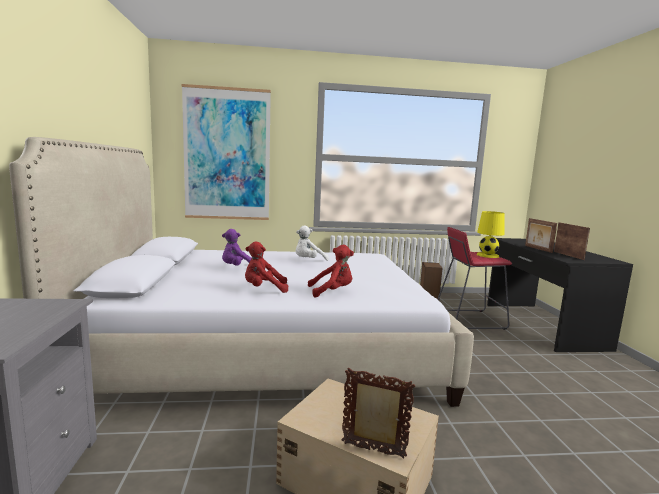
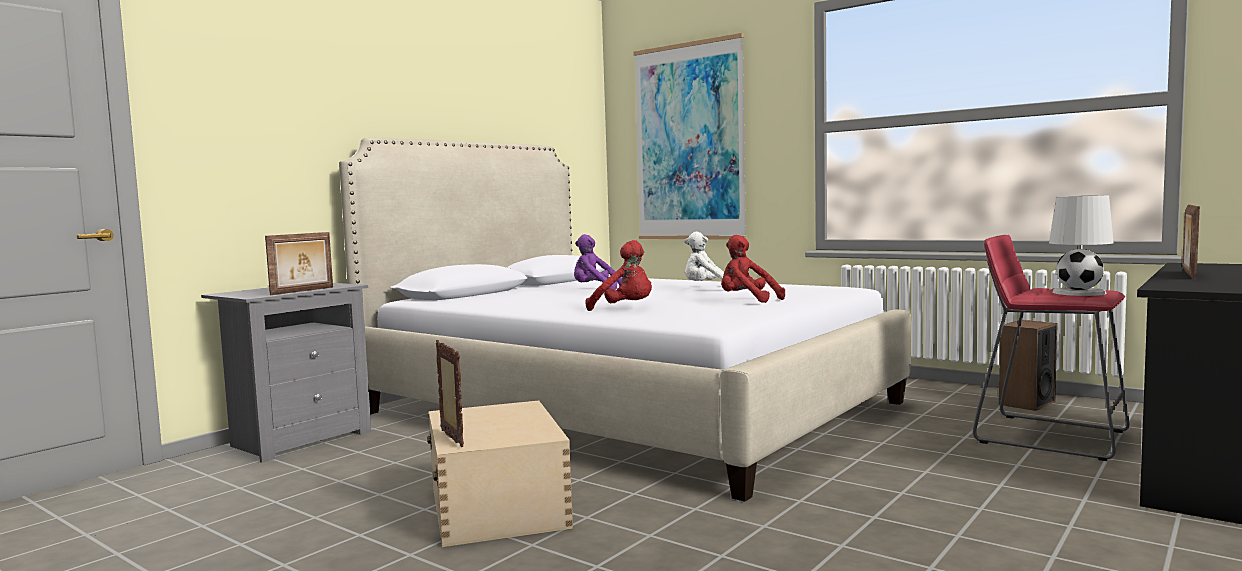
camera: 45 degrees right, 5 degrees down
(264, 289) = (559, 303): red plush toy -> red plush toy (747, 301)
(487, 255) = (1079, 292): yellow table lamp -> white table lamp
(569, 255) = (1222, 283): picture frame -> picture frame (303, 291)

